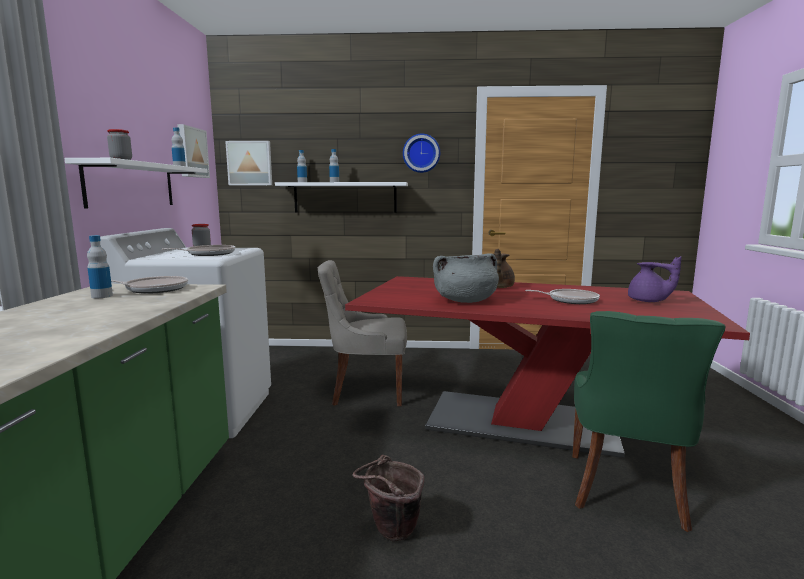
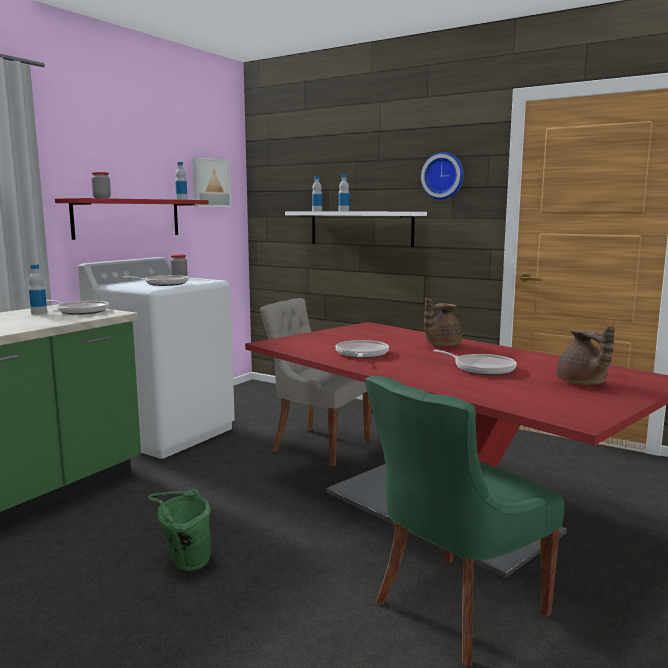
camera: 30 degrees right, 0 degrees up
(131, 185) = (127, 218): white shelf -> red shelf
(250, 163) = (274, 191): picture -> none
(390, 533) = (184, 563): brown bucket -> green bucket
(465, 301) = (361, 354): grey cooking pot -> frying pan
(648, 301) = (582, 383): purple teapot -> brown teapot

